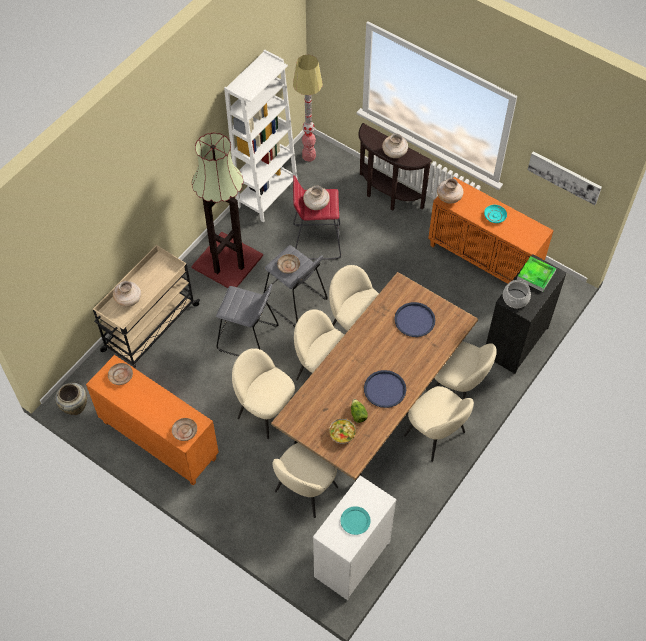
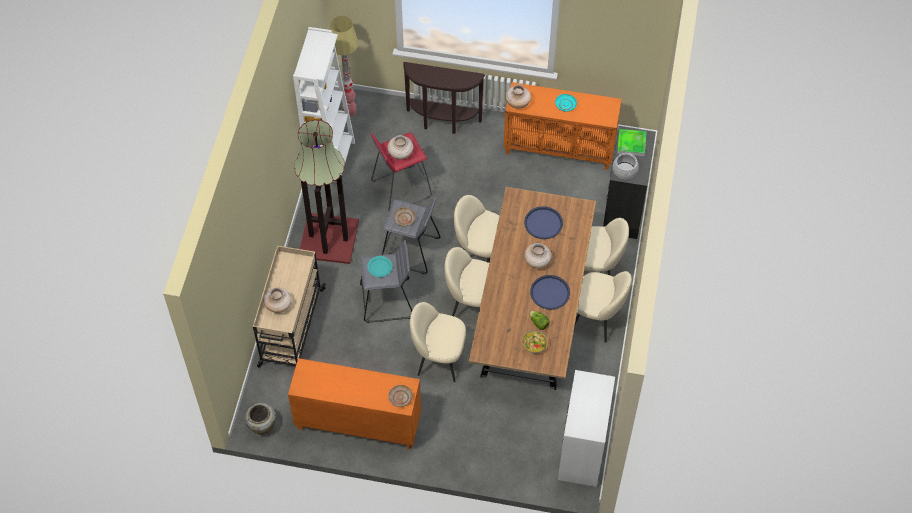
camera: 25 degrees left, 0 degrees up
(121, 376) = (315, 374): beige plate -> none
(305, 490) = (511, 412): beige chair -> none
(355, 521) = (591, 408): turquoise plate -> turquoise plate (379, 267)
(394, 153) = (448, 80): beige vase -> beige vase (537, 261)
(564, 177) = (619, 48): picture -> none

